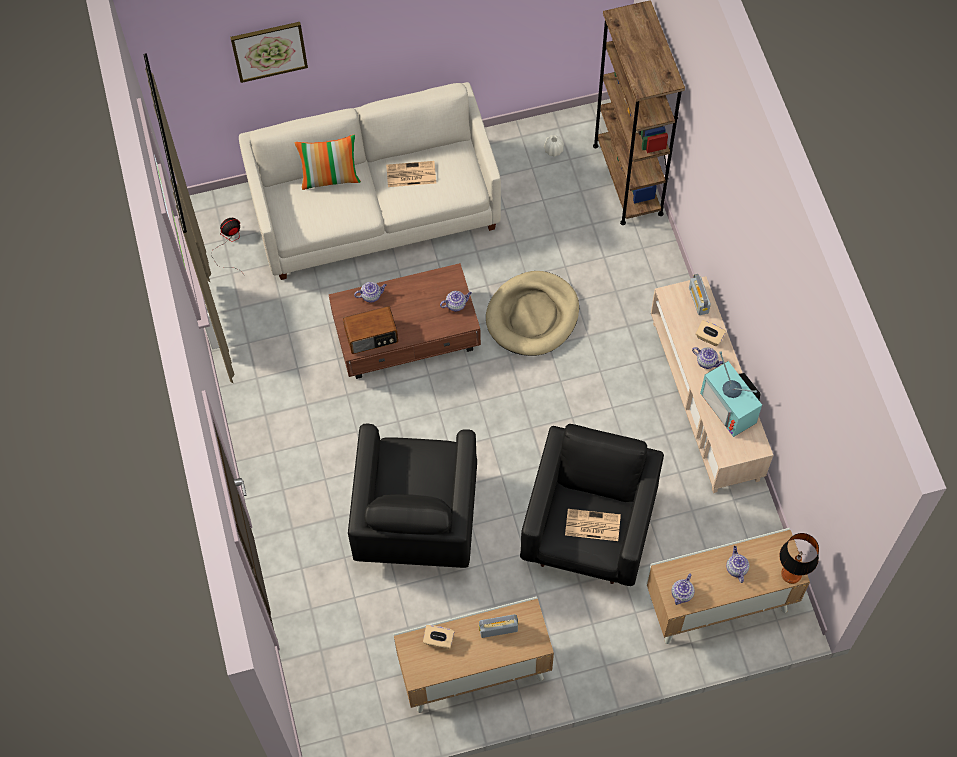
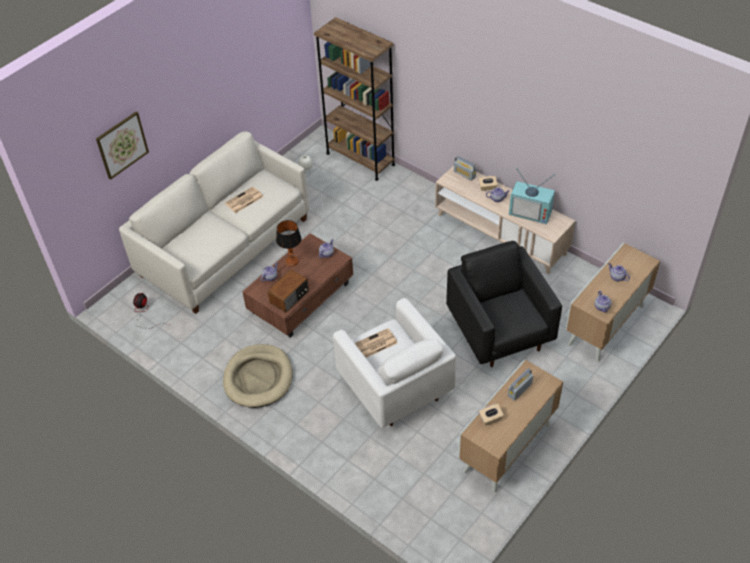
camera: 35 degrees left, 15 degrees down
(330, 178) = (194, 227): pillow -> none
(416, 517) = (394, 387): black armchair -> white armchair
(532, 316) = (367, 248): beige dog bed -> beige dog bed (258, 378)
(591, 525) = (513, 311): newspaper -> newspaper (375, 344)
(791, 574) = (647, 262): table lamp -> table lamp (292, 261)

